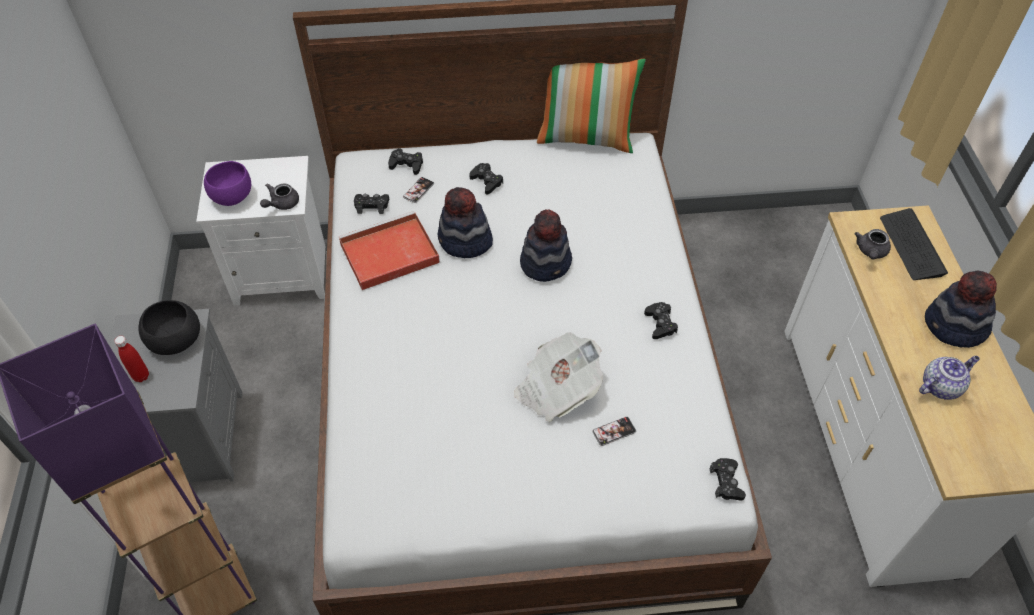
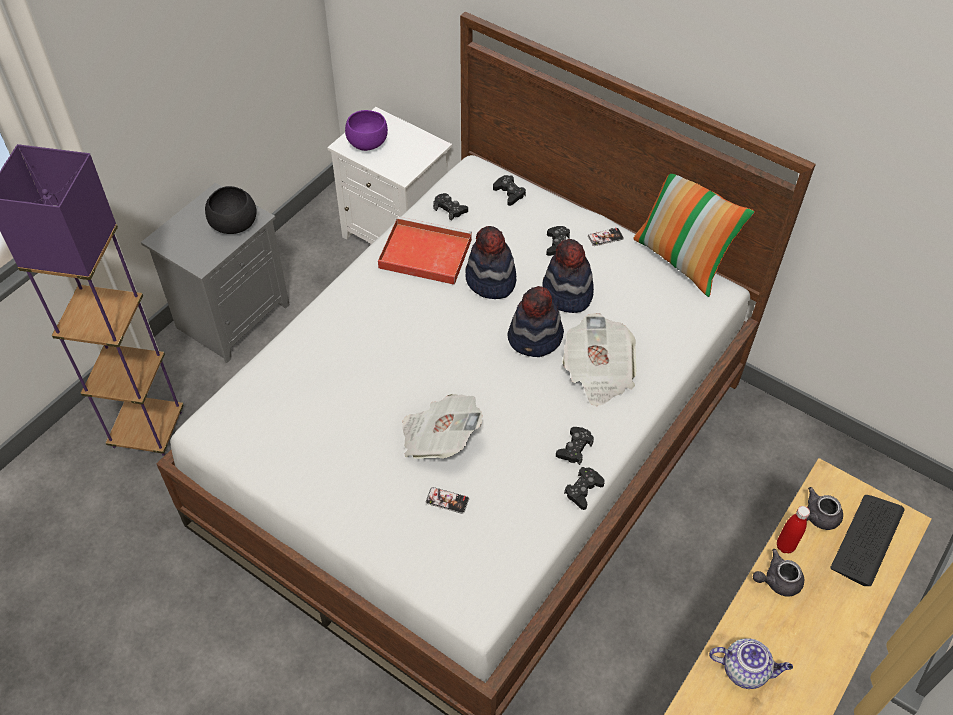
camera: 40 degrees right, 0 degrees up
(141, 376) = (190, 234): red bottle -> red bottle (785, 546)
(281, 204) = (396, 170): grey teapot -> grey teapot (777, 581)
(418, 190) = (497, 219): phone -> phone (605, 237)
(617, 257) = (598, 373): none -> newspaper
(726, 482) = (491, 604): black game controller -> black game controller (583, 490)
(954, 327) = (822, 635): hat -> hat (567, 294)

